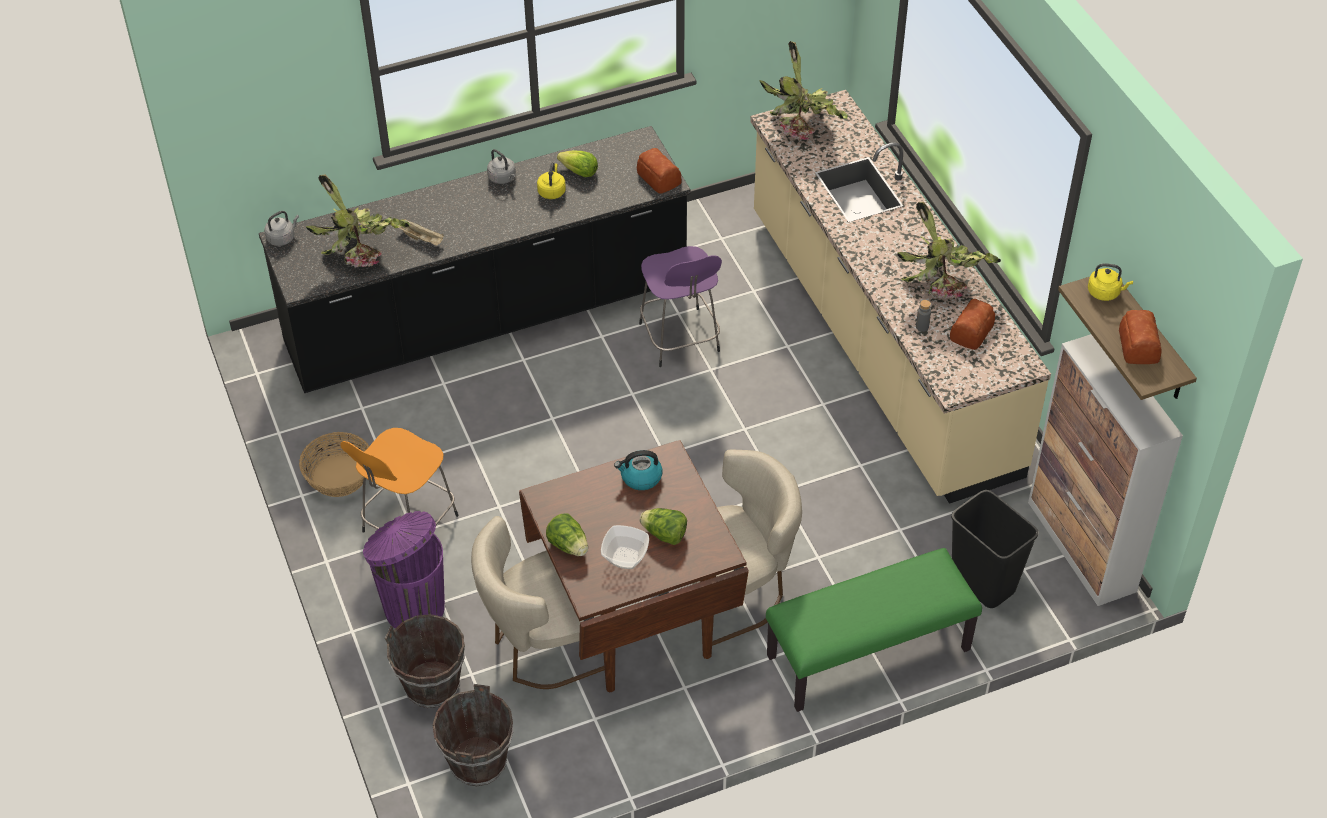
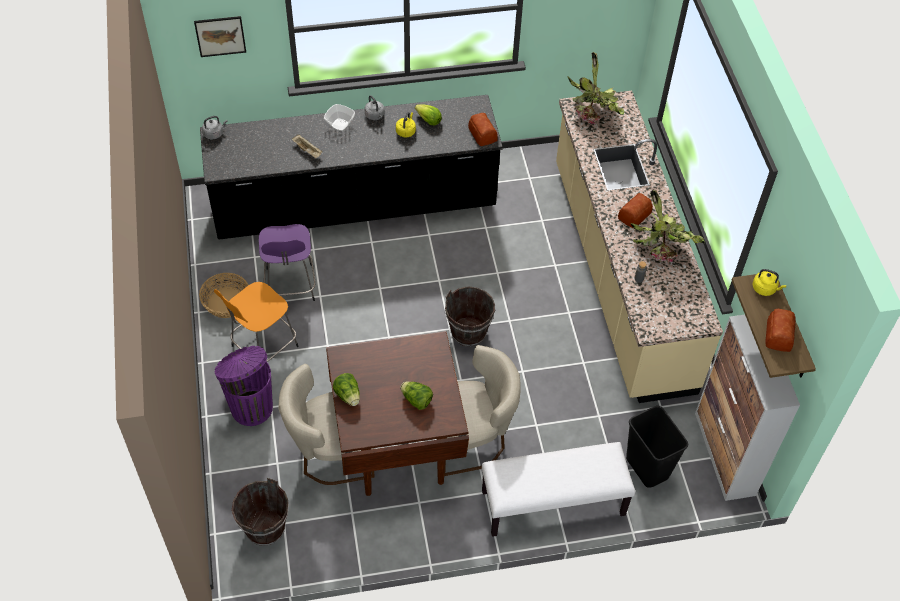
camera: 10 degrees right, 5 degrees up
(278, 95) = (220, 36): none -> picture
(364, 253) = (266, 155): potted plant -> none
(431, 686) = (248, 466): brown bucket -> brown bucket (468, 332)
(625, 558) = (385, 413): bowl -> bowl (340, 125)
(640, 477) = (411, 354): kettle -> none
(680, 339) = (482, 247): purple stool -> purple stool (290, 286)
(868, 654) = (552, 504): green bench -> white bench
(970, 332) = (672, 289): bread -> bread (633, 215)

